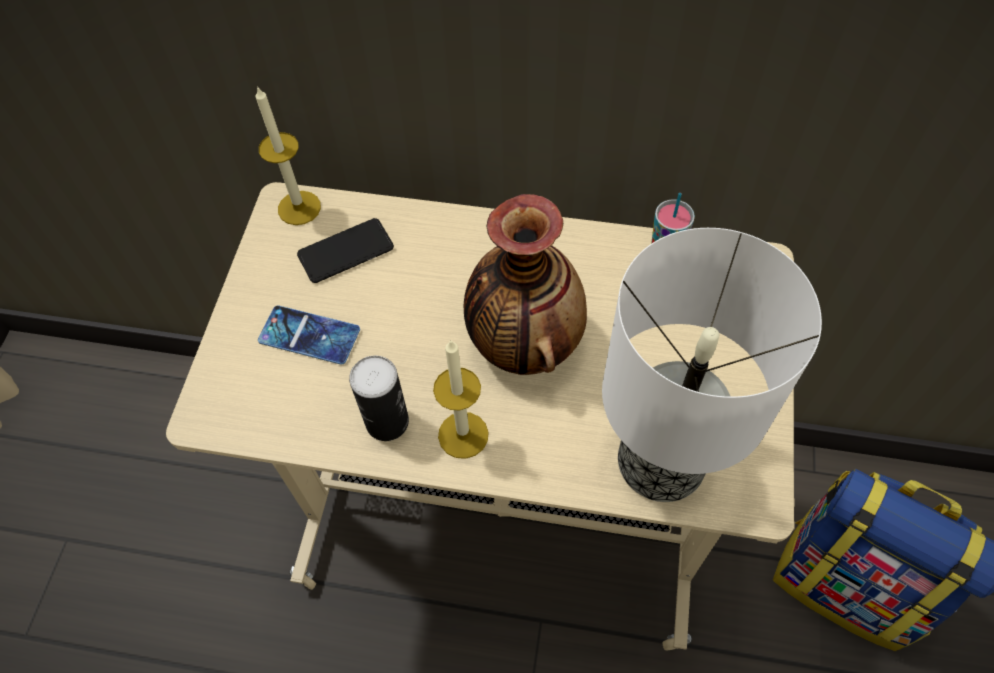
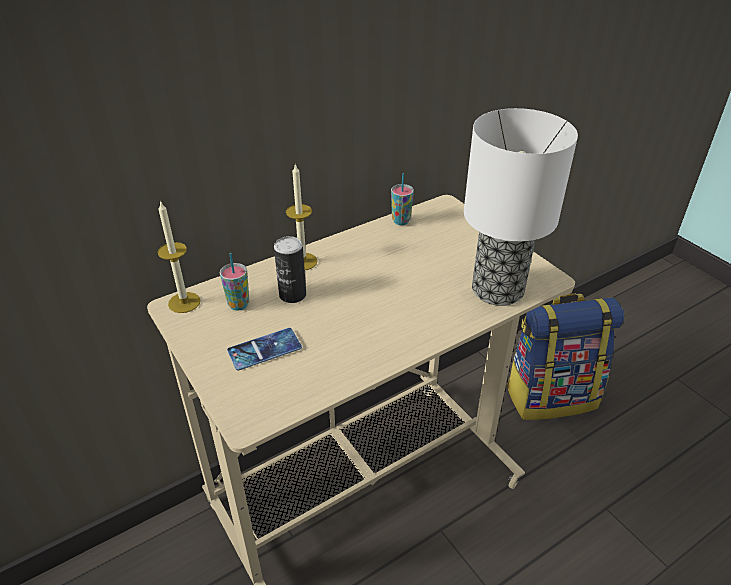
camera: 45 degrees left, 20 degrees down
(346, 251) = (238, 304): phone -> cup
(387, 421) = (356, 356): can -> can (292, 295)
(463, 435) = (401, 336): candle -> candle (302, 261)
(523, 341) = (381, 286): vase -> none

